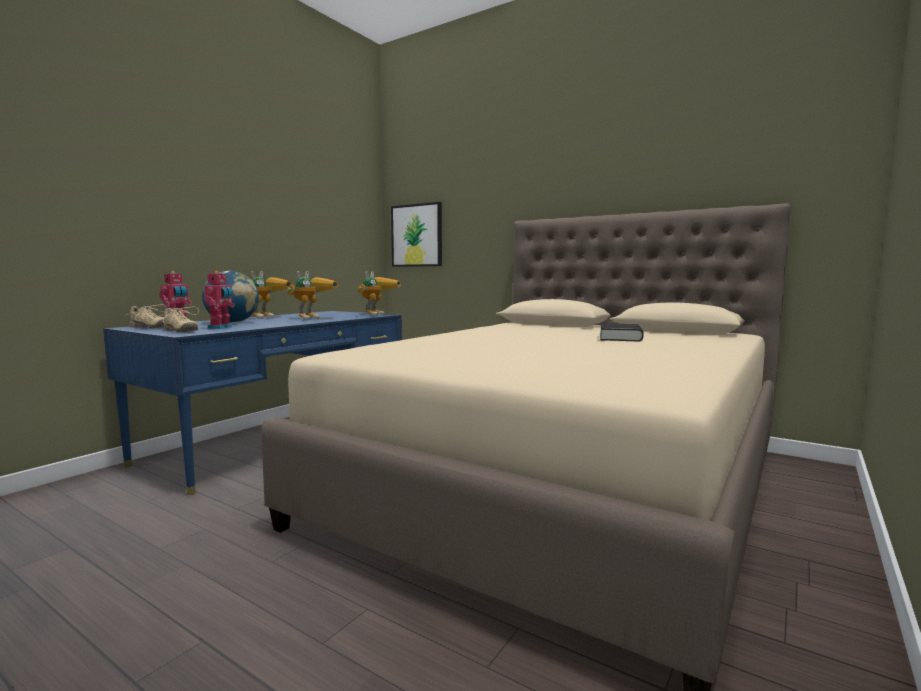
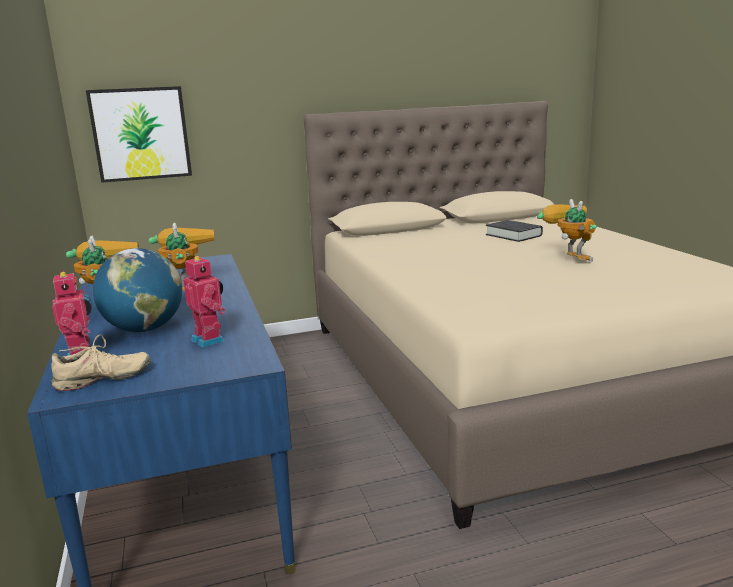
camera: 50 degrees left, 10 degrees up
(180, 331) = (207, 363): beige shoe -> none
(376, 314) = (210, 261): toy robot -> toy robot (567, 258)

